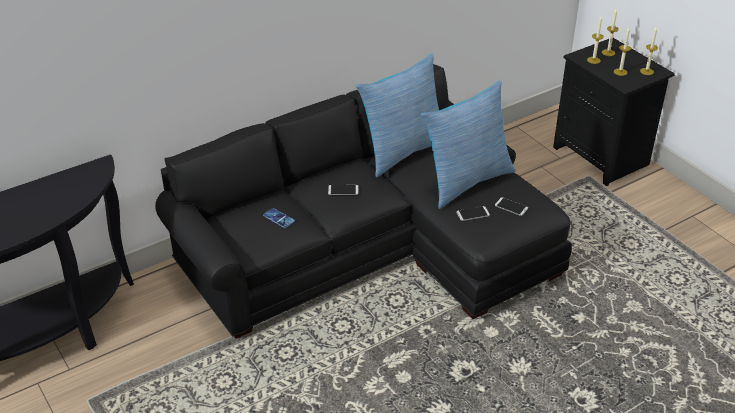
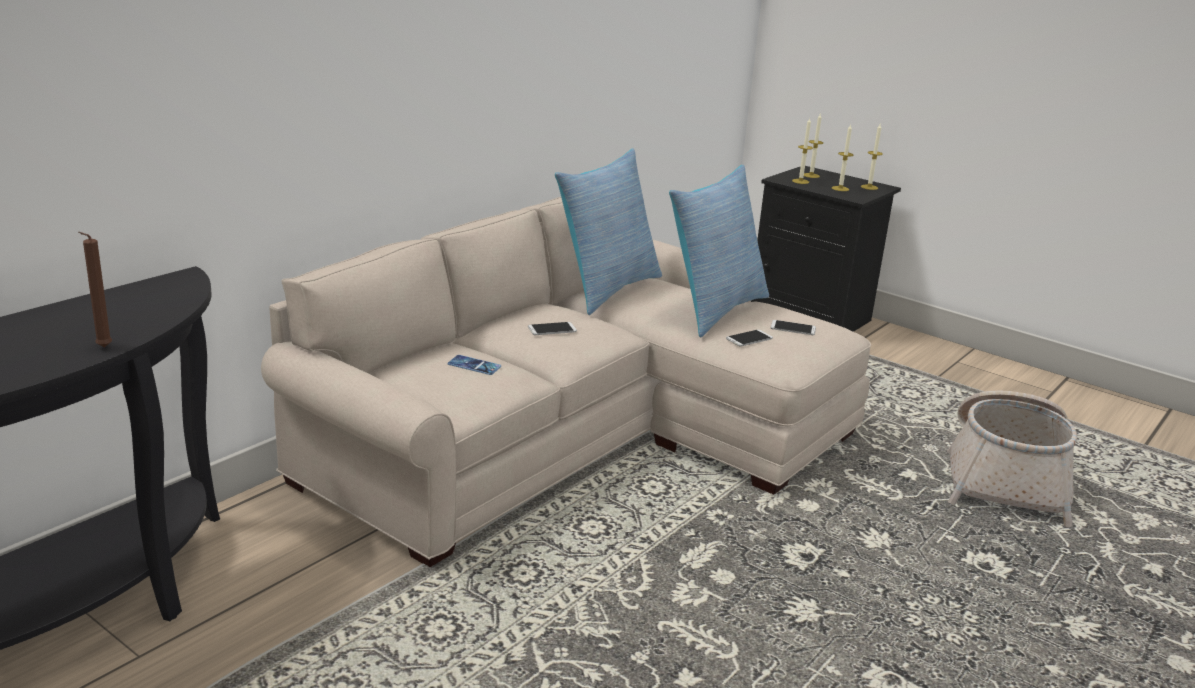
camera: 20 degrees left, 15 degrees down
(39, 225) = (102, 348): none -> brown candle
(370, 248) = (578, 433): black sofa -> beige sofa
(650, 331) = (1005, 478): none -> basket

